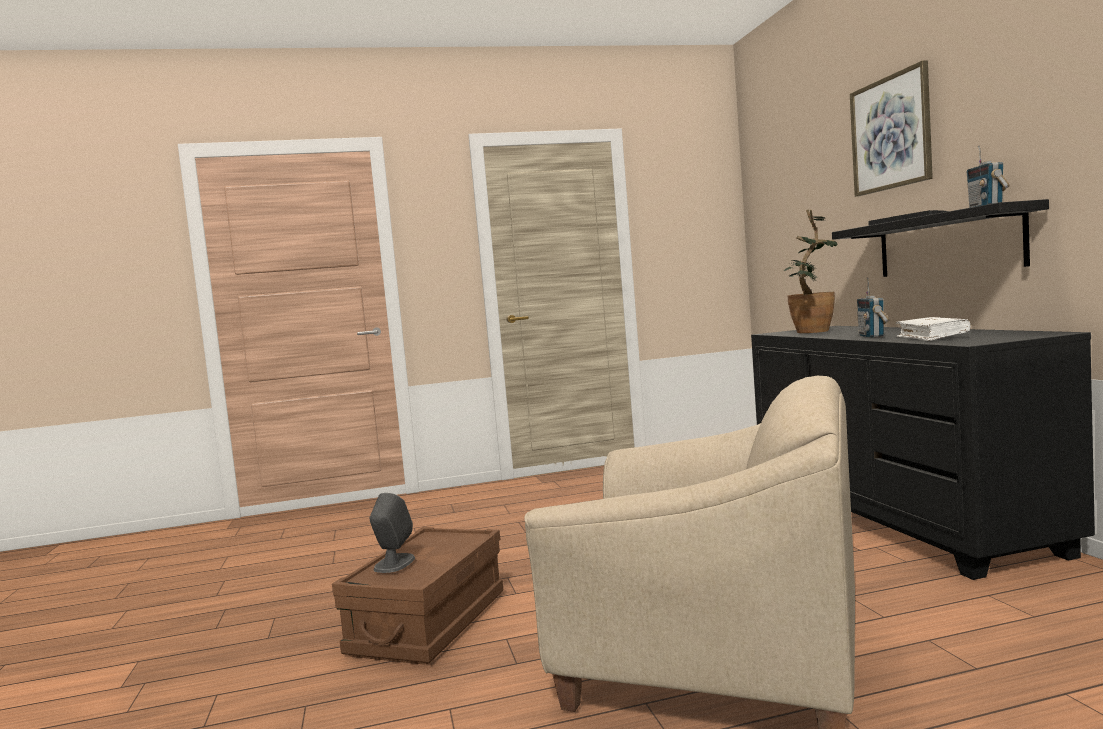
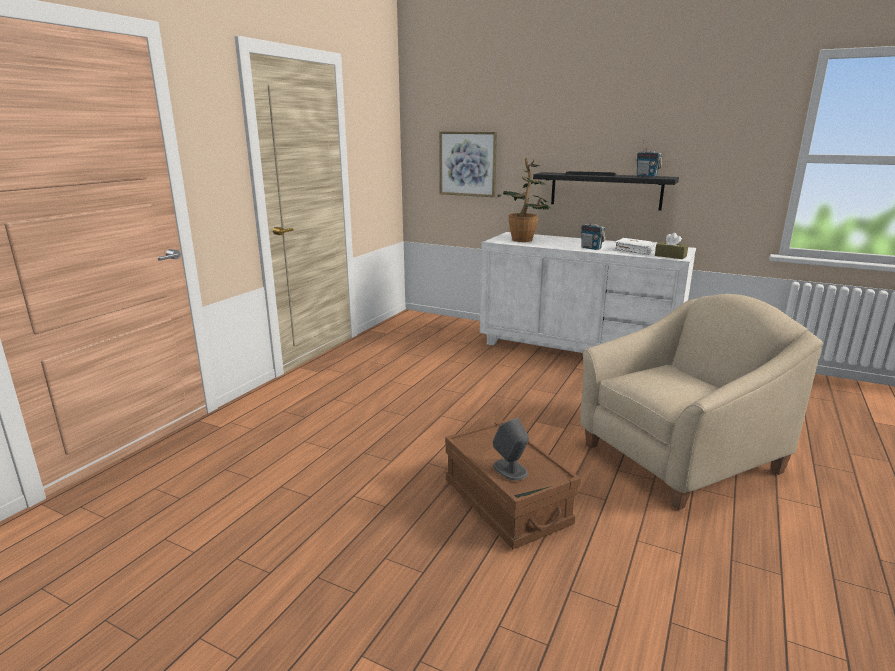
camera: 50 degrees left, 15 degrees up
(891, 133) = (569, 113): picture -> picture (467, 164)
(895, 518) = (577, 349): black dresser -> white dresser
(965, 341) = (670, 256): none -> brown tissue box

